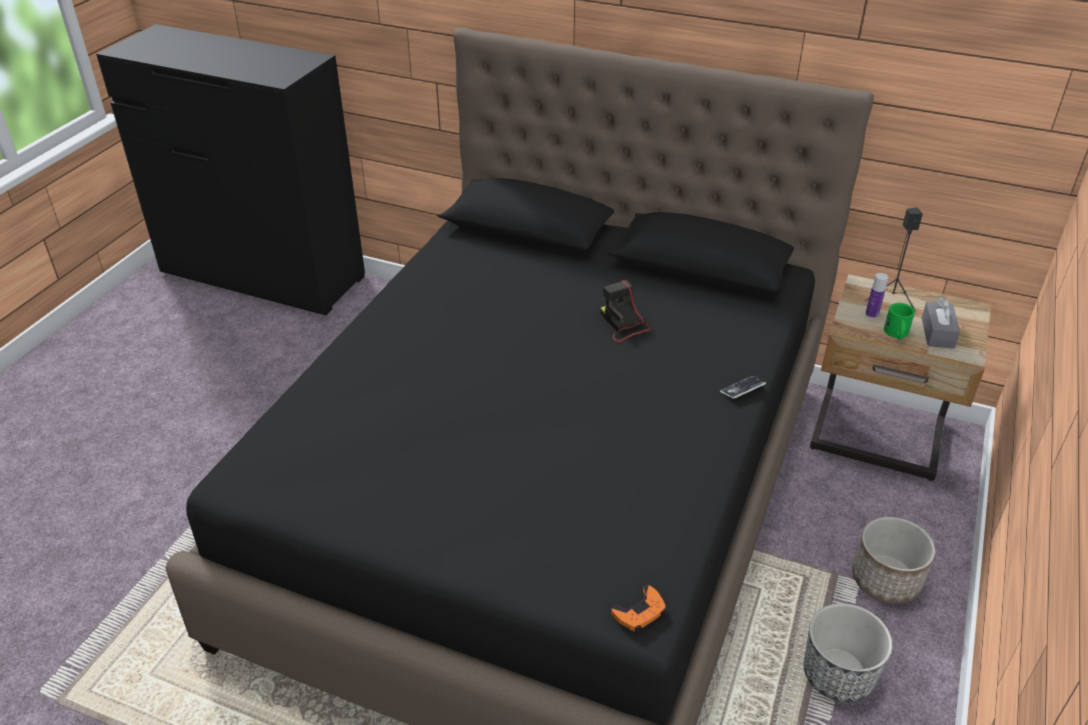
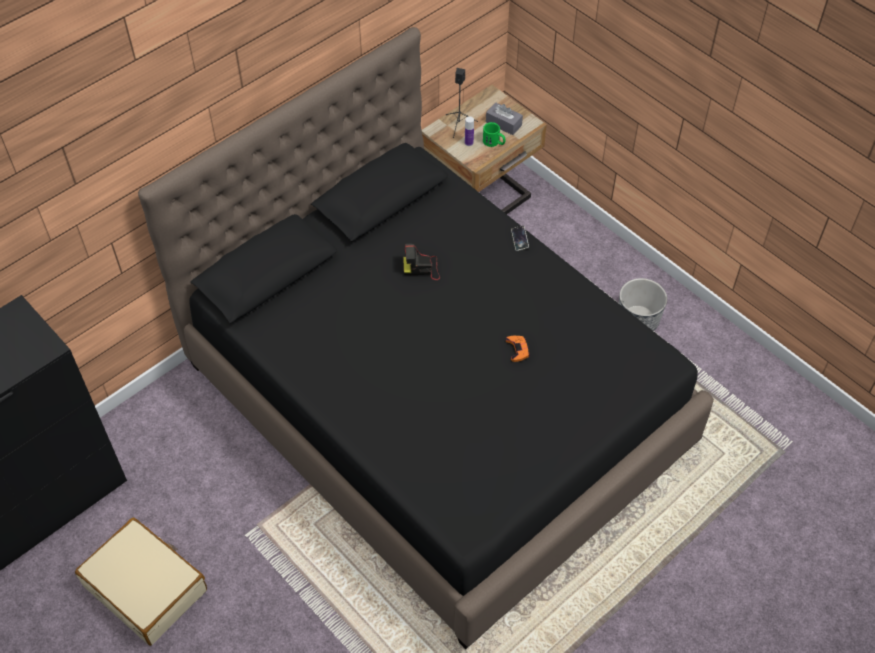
camera: 65 degrees left, 15 degrees up
(212, 369) = (146, 587): none -> beige suitcase
(640, 612) = (664, 363): orange game controller -> orange game controller (517, 349)
(886, 580) = (588, 263): planter -> none

